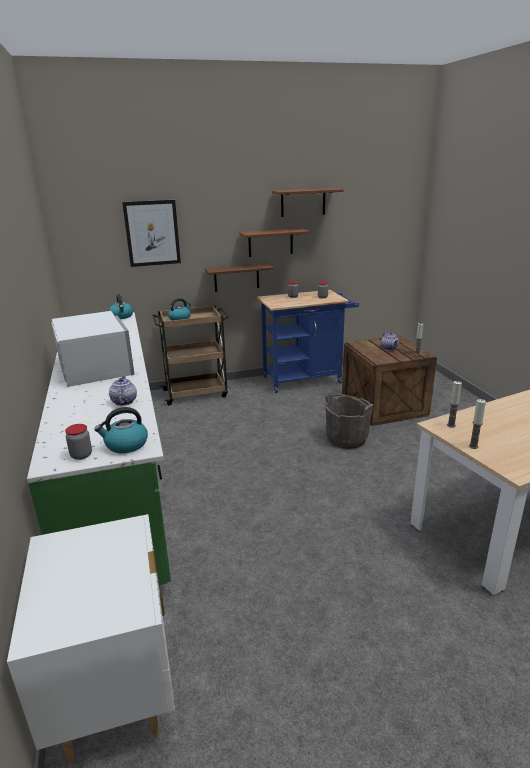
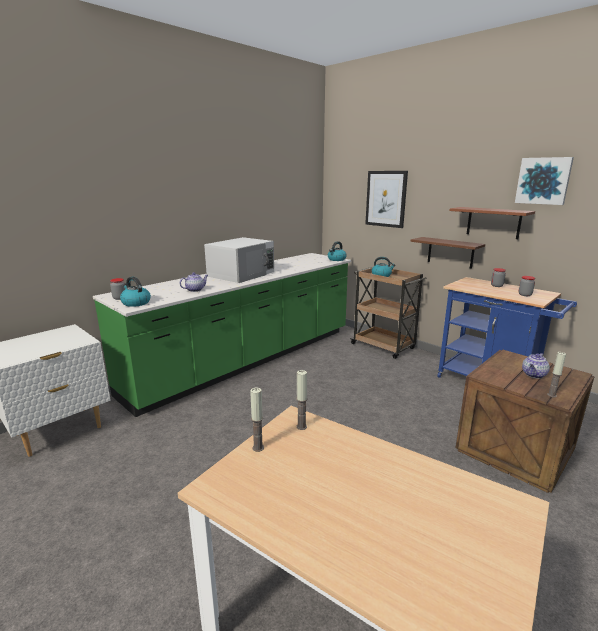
camera: 60 degrees right, 5 degrees down
(303, 202) = (543, 181): brown shelf -> picture
(347, 439) = (408, 440): grey bucket -> none

